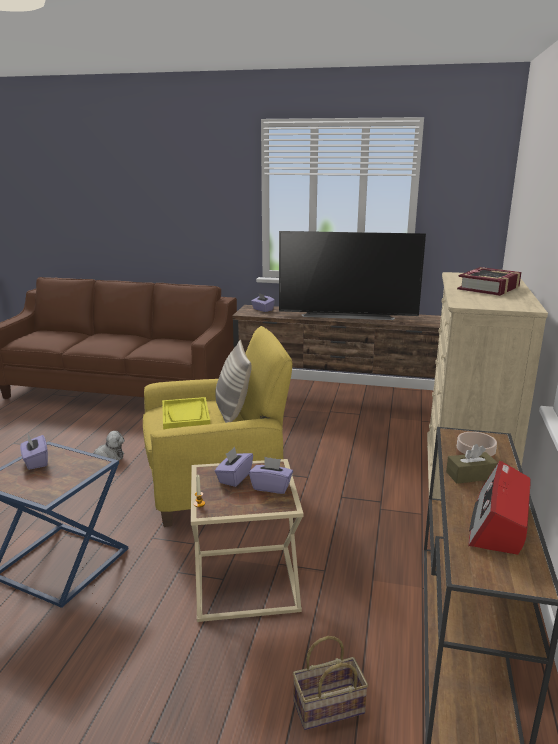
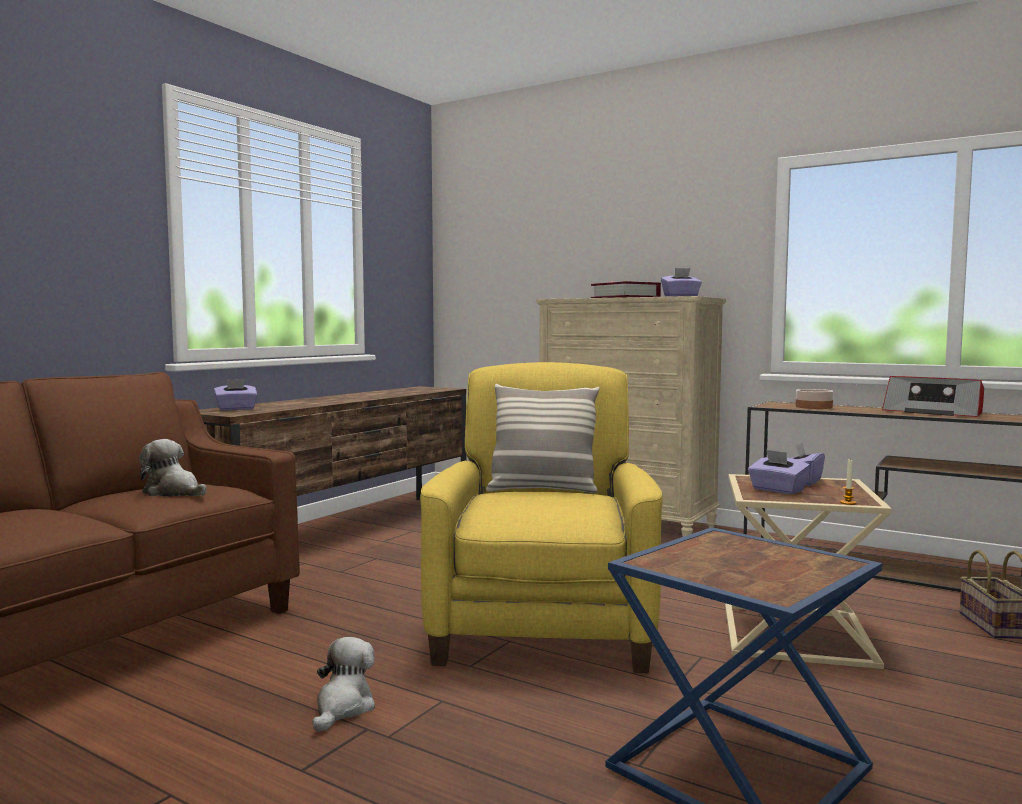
camera: 70 degrees left, 15 degrees down
(36, 461) = (702, 568): purple tissue box -> purple tissue box (681, 296)
(166, 346) = (173, 492): none -> plush toy
(185, 415) = (538, 503): yellow tray -> none
(347, 315) = (349, 397): television -> none
(470, 475) = (854, 409): brown tissue box -> none

